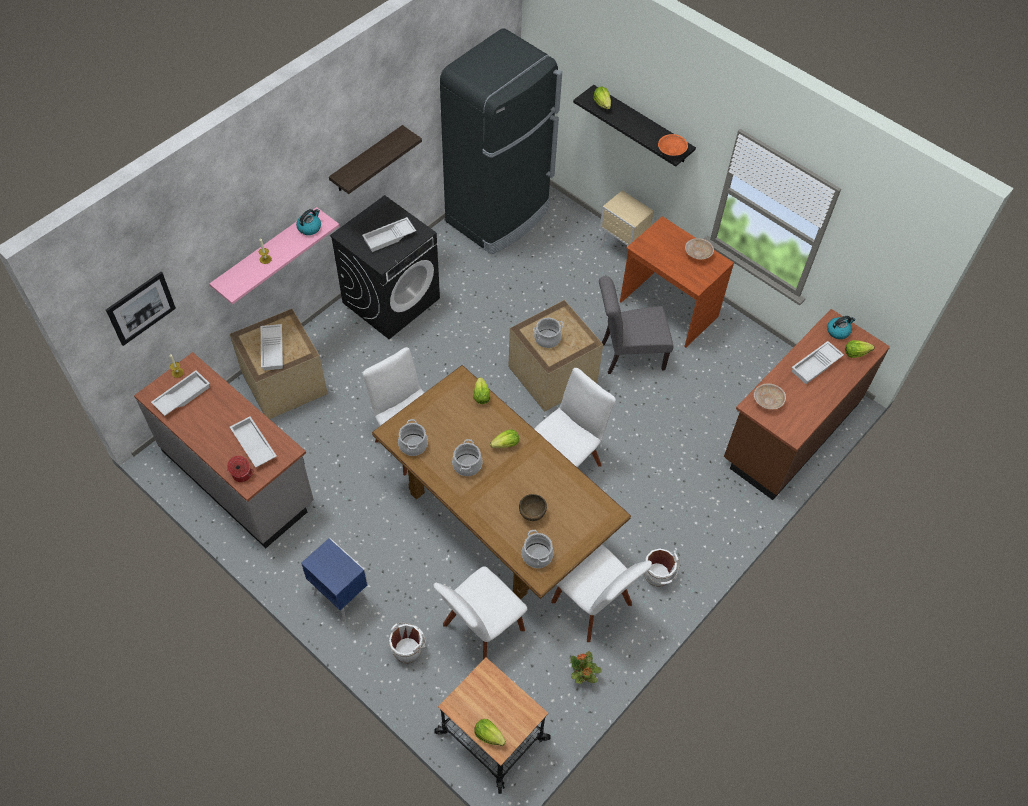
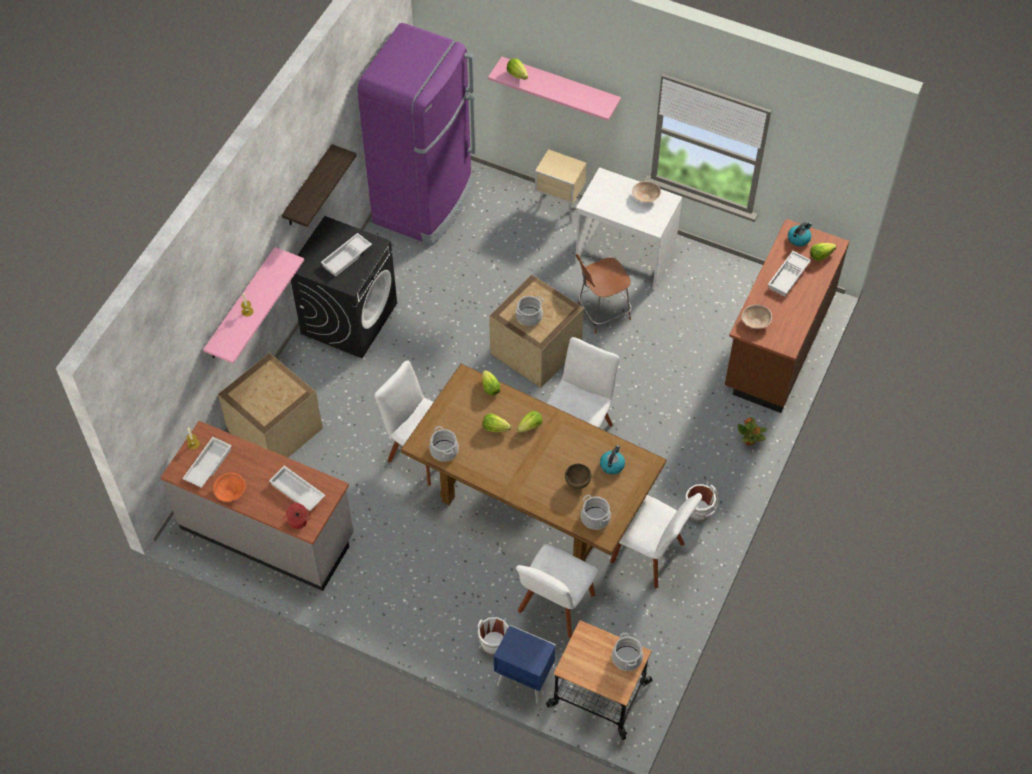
camera: 15 degrees left, 0 degrees up
(141, 308) = (157, 390): picture -> none
(273, 350) = (268, 398): white tray -> none
(309, 227) = (277, 269): kettle -> kettle (612, 465)
(340, 595) = (412, 613): blue nightstand -> blue nightstand (523, 680)
(467, 465) = (501, 455): cooking pot -> cooking pot (627, 658)
(489, 735) = (607, 684): lettuce -> lettuce (495, 427)
(499, 216) = (424, 203): black fridge -> purple fridge
(582, 676) = (661, 619): potted plant -> potted plant (749, 441)
(628, 356) = (602, 312): grey chair -> brown stool
(642, 125) = (560, 85): black shelf -> pink shelf
(667, 309) = (624, 256): brown desk -> white desk
(671, 151) = (599, 106): orange bowl -> orange bowl (230, 492)

